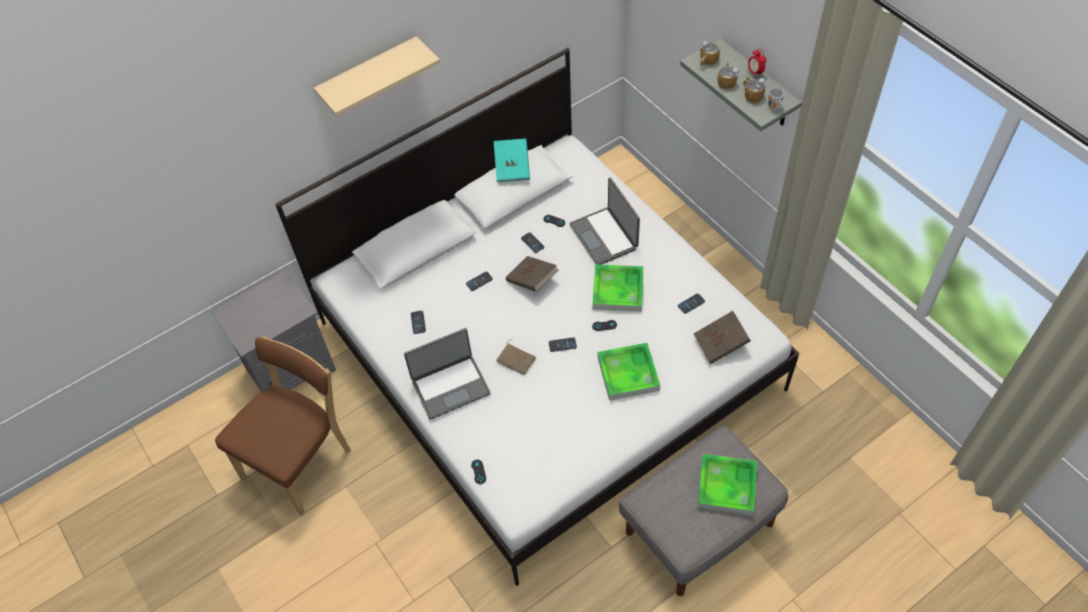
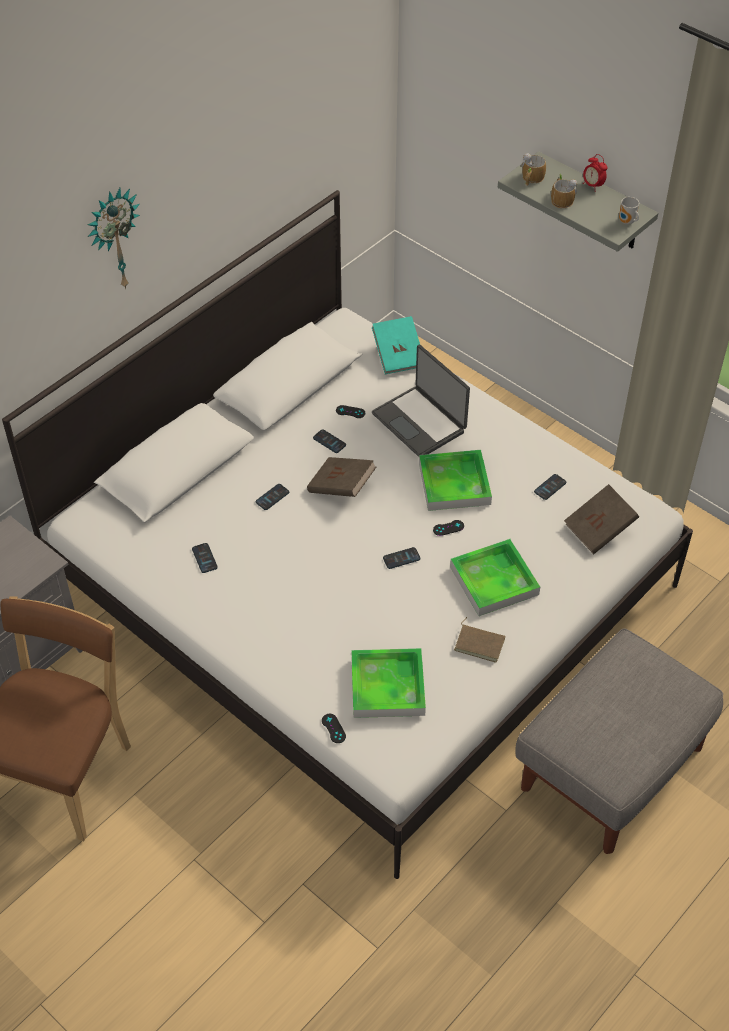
camera: 15 degrees left, 5 degrees down
(369, 78) = (114, 239): beige shelf -> wall clock
(450, 386) = (268, 630): laptop -> none
(512, 168) = (285, 351): turquoise book -> turquoise book (398, 355)
(517, 359) = (347, 584): brown book -> brown book (480, 643)
(726, 486) = (649, 697): tray -> tray (387, 686)
(751, 94) = (596, 210): mug -> none

